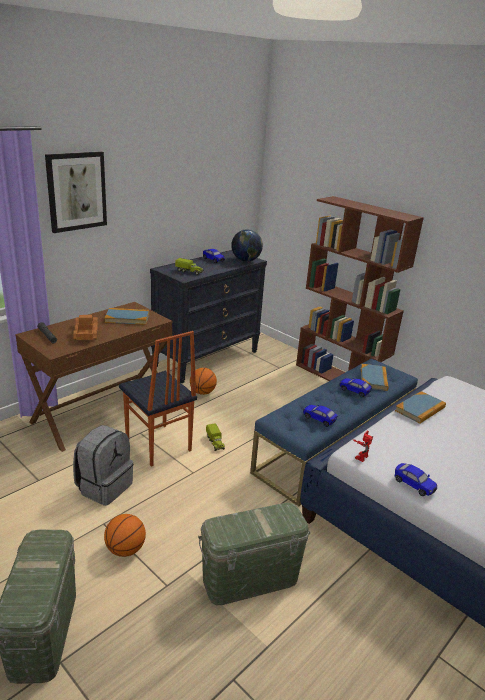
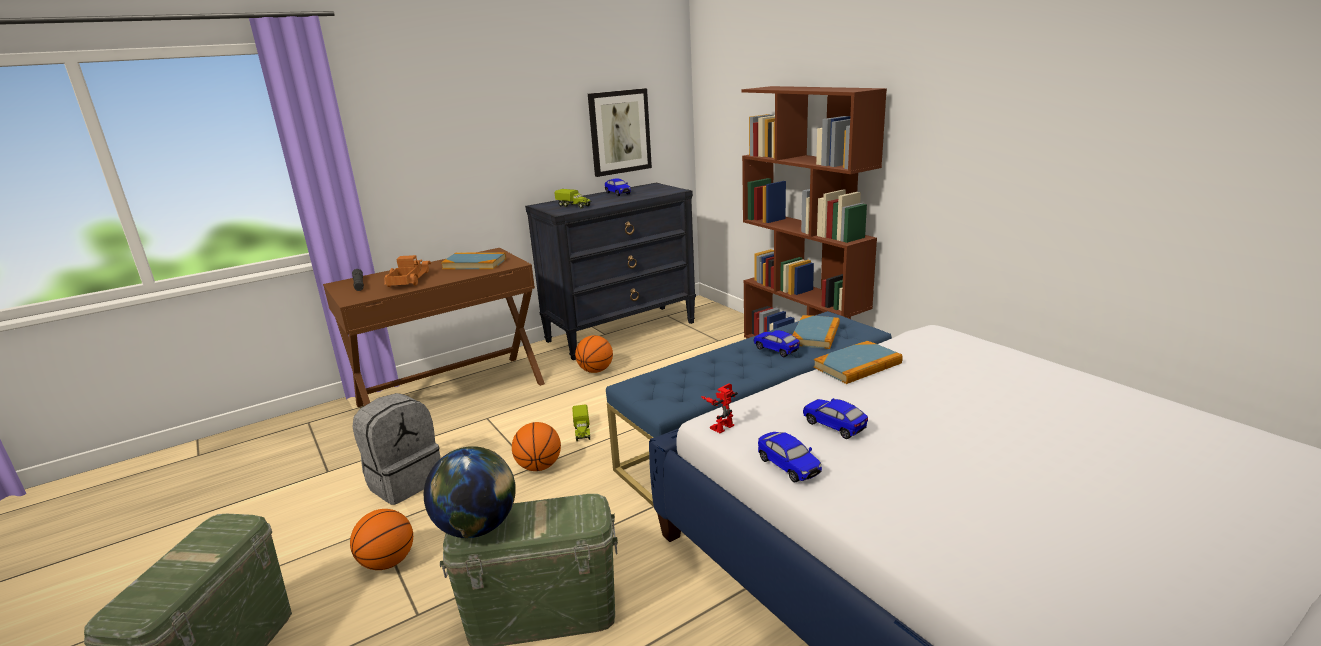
camera: 15 degrees right, 5 degrees down
(76, 191) = (403, 100): picture -> picture (619, 132)
(157, 445) = (502, 433): chair -> none
(197, 472) = (539, 467): none -> basketball
(246, 261) = (662, 191): globe -> globe (477, 528)
(319, 419) = (700, 384): toy car -> toy car (834, 426)

